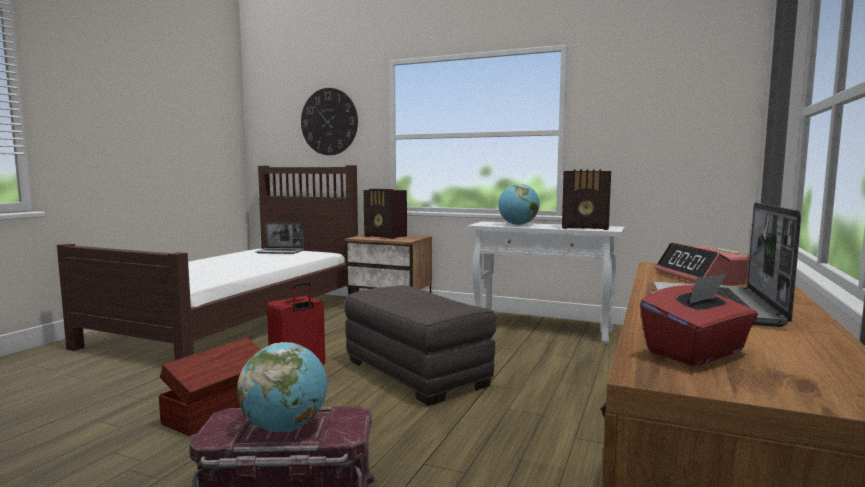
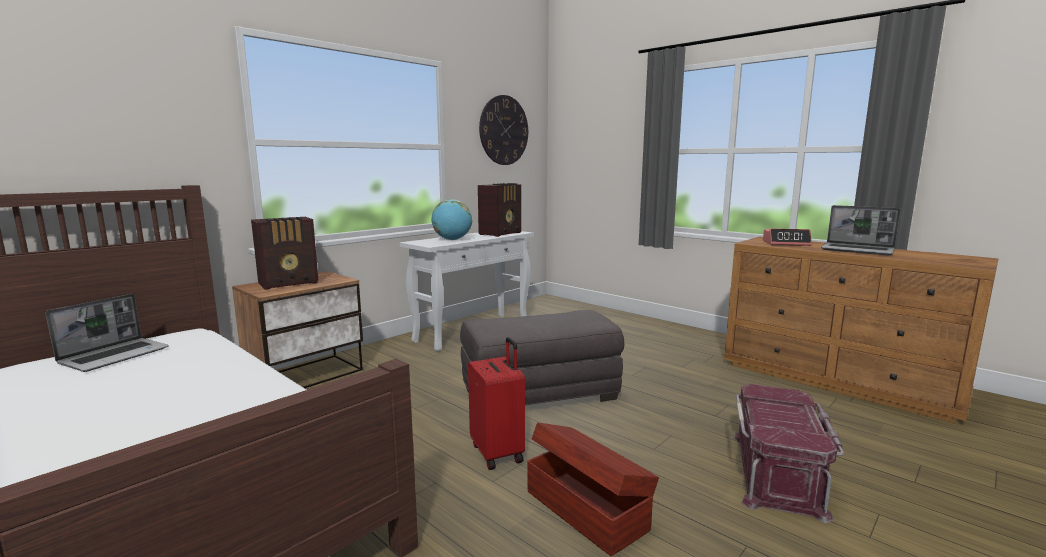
camera: 70 degrees left, 5 degrees up
(285, 428) = (783, 415): globe -> none
(329, 122) = (113, 108): wall clock -> wall clock (504, 130)
(696, 353) = (944, 260): red tissue box -> none

